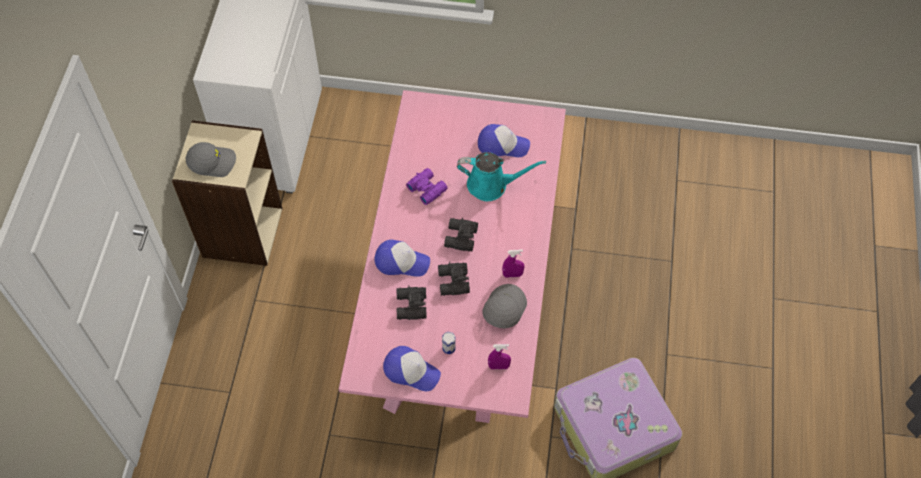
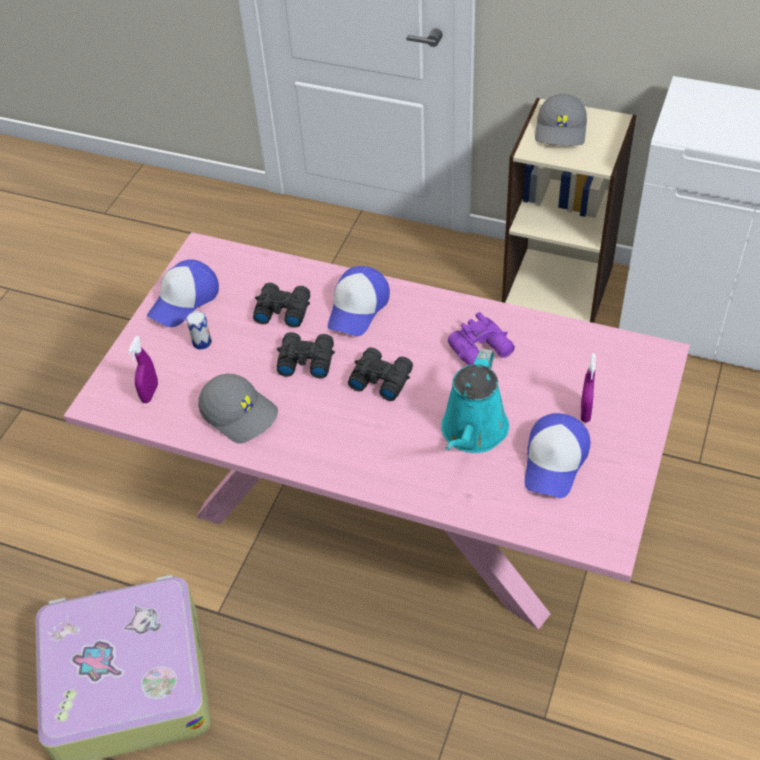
camera: 105 degrees right, 10 degrees down
(512, 274) = (295, 434): purple spray bottle -> purple spray bottle (585, 412)

